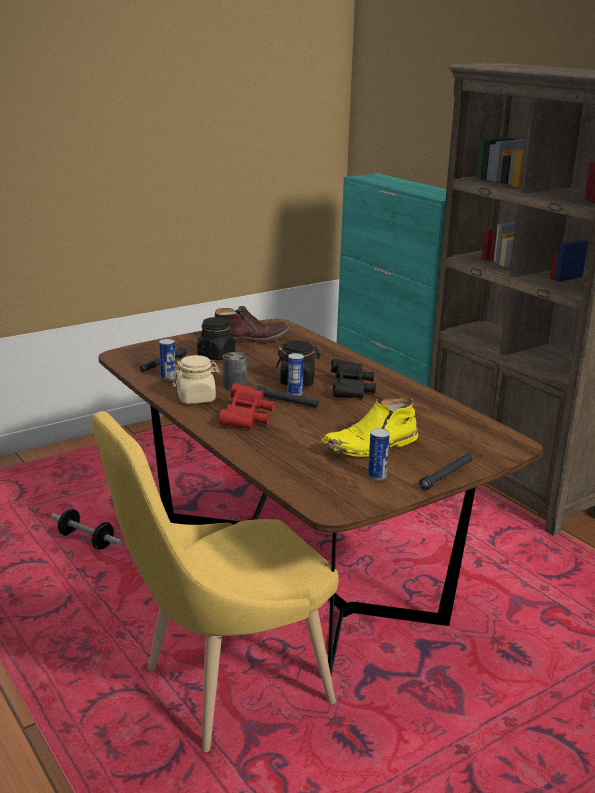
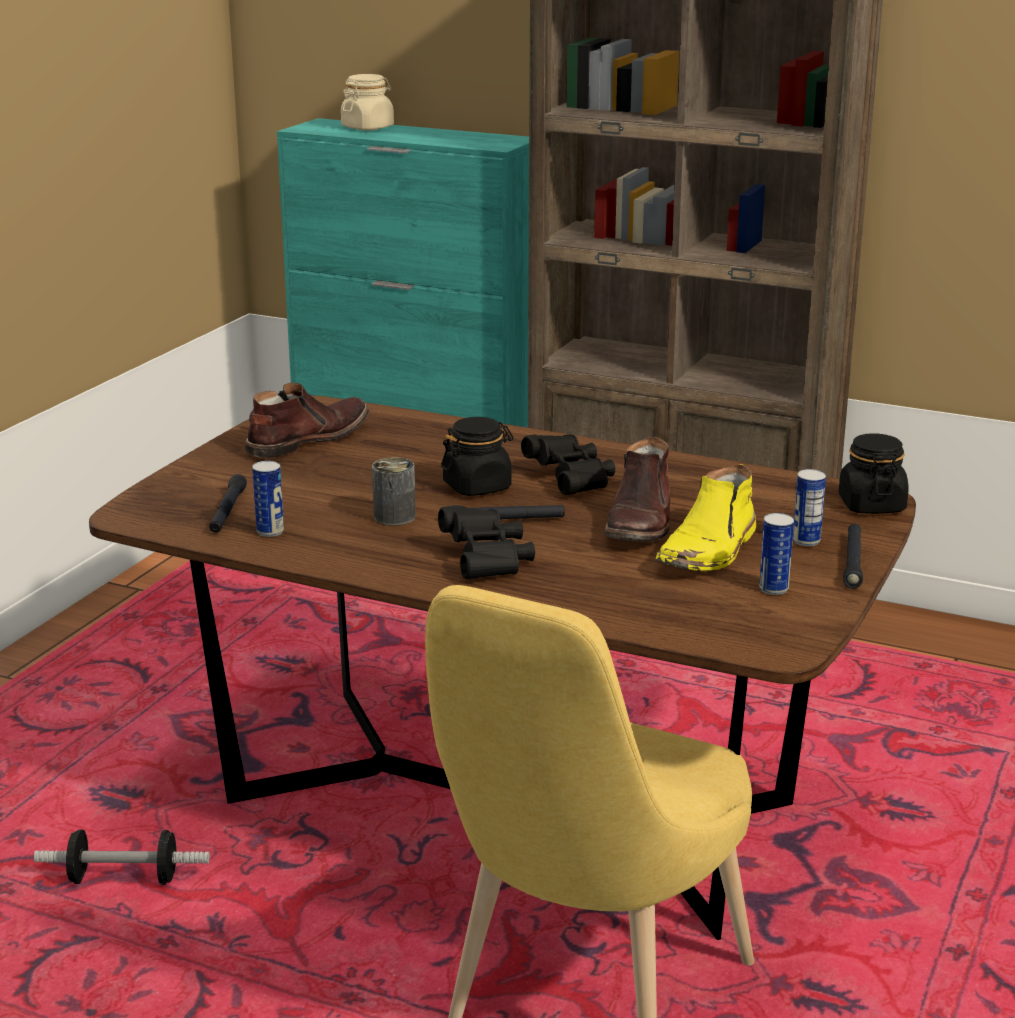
camera: 30 degrees left, 0 degrees up
(196, 398) = (365, 551): beige jar -> beige jar (368, 128)
(216, 355) = (293, 477): black jar -> black jar (871, 505)
(247, 419) = (487, 561): red binoculars -> black binoculars
(295, 393) = (500, 505): can -> can (806, 541)
(356, 421) = (641, 522): none -> brown boot

